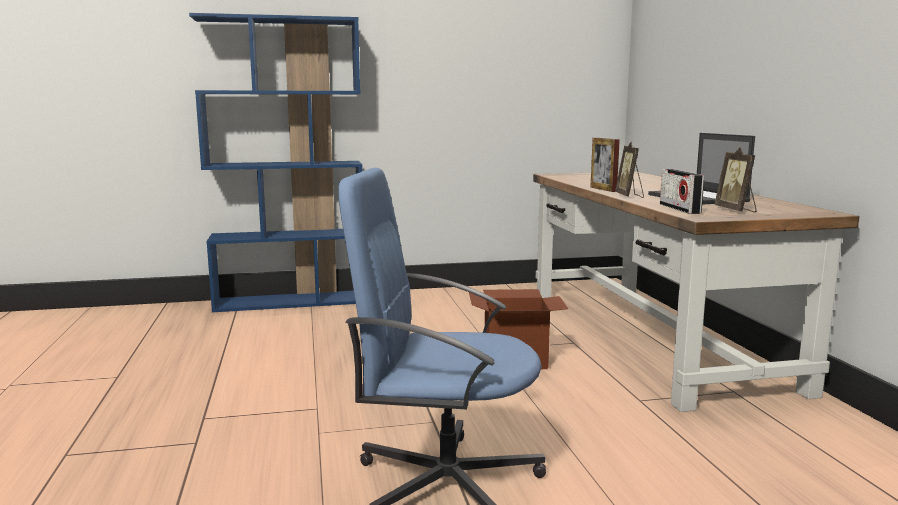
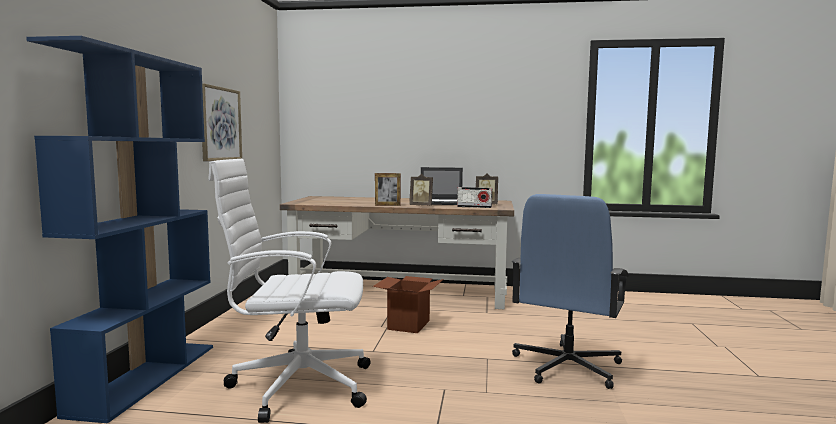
camera: 70 degrees left, 5 degrees down
(296, 346) = (297, 385): none -> white office chair
(466, 73) = (220, 124): none -> picture

